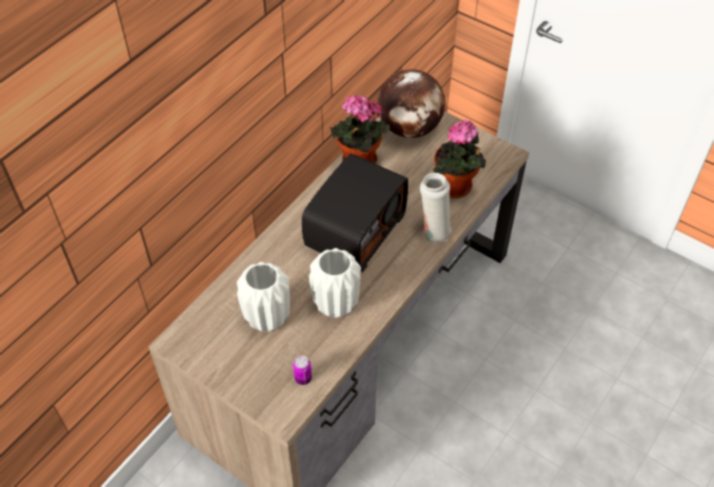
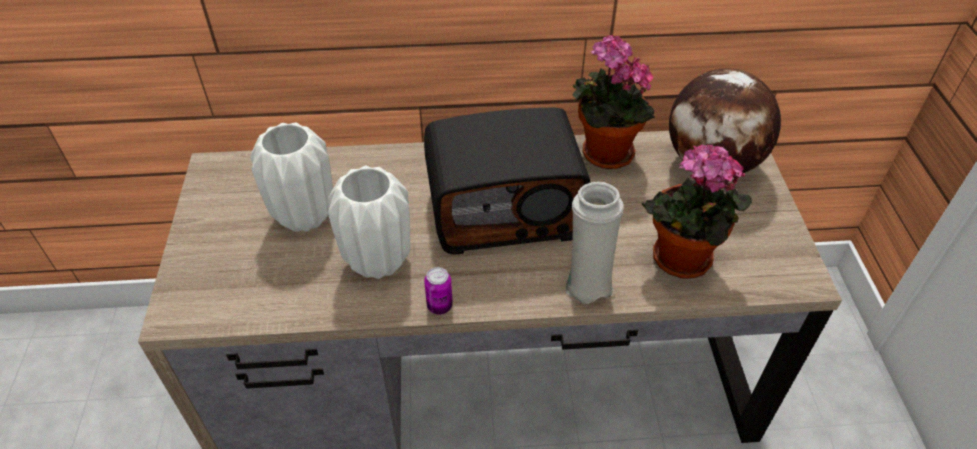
camera: 50 degrees right, 5 degrees down
(303, 378) = (243, 298): can -> can (439, 306)

